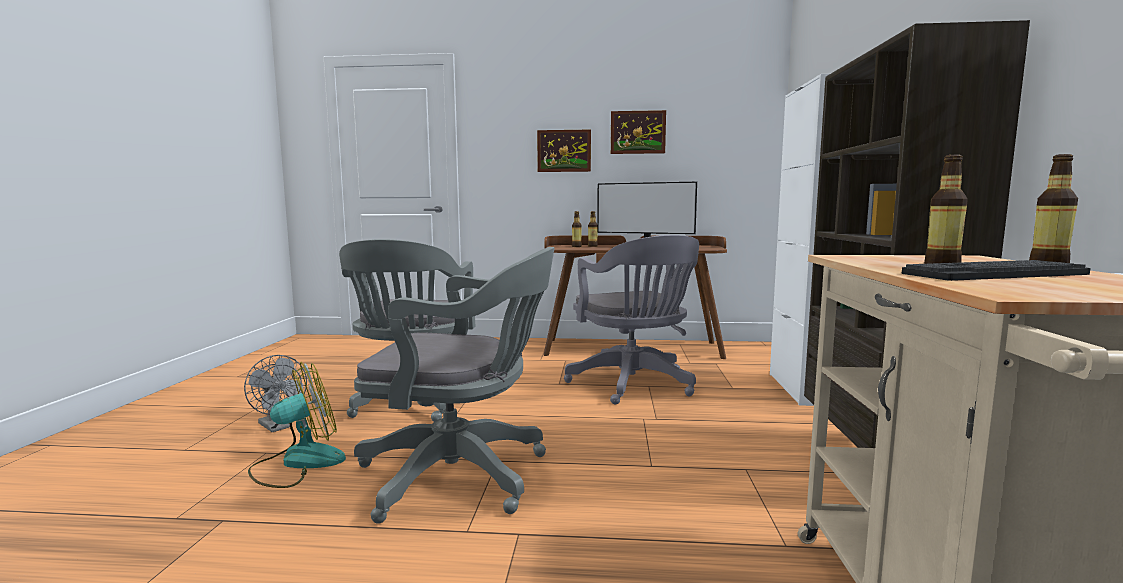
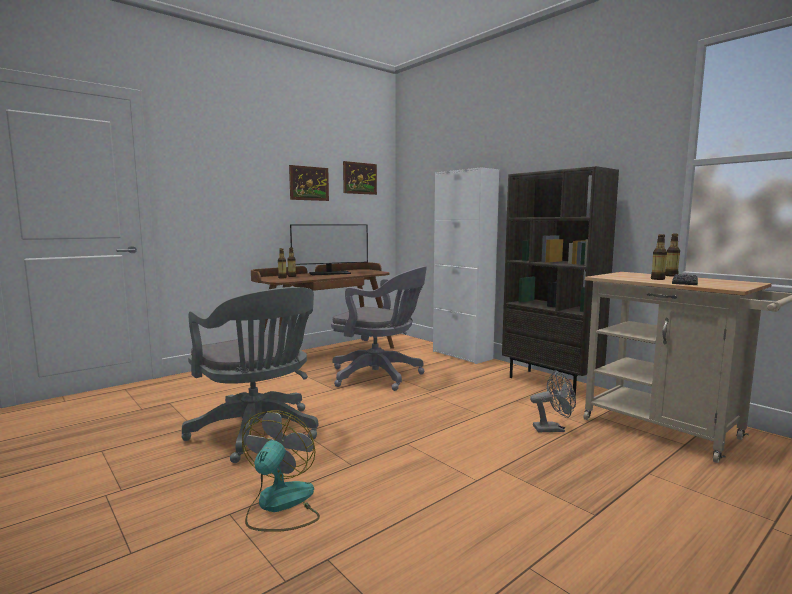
camera: 45 degrees left, 0 degrees up
(278, 427) = (182, 496): grey fan -> grey fan (553, 429)
(463, 475) = (409, 459): grey office chair -> none
(564, 151) = (253, 195): picture -> picture (359, 178)

